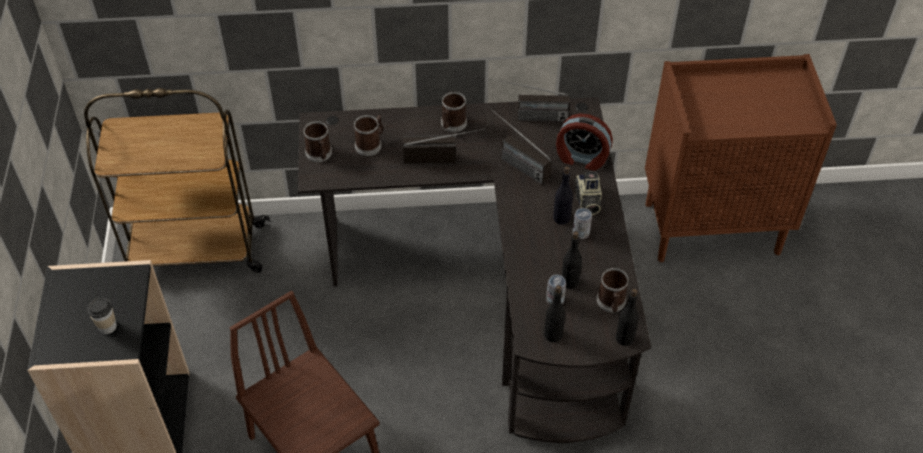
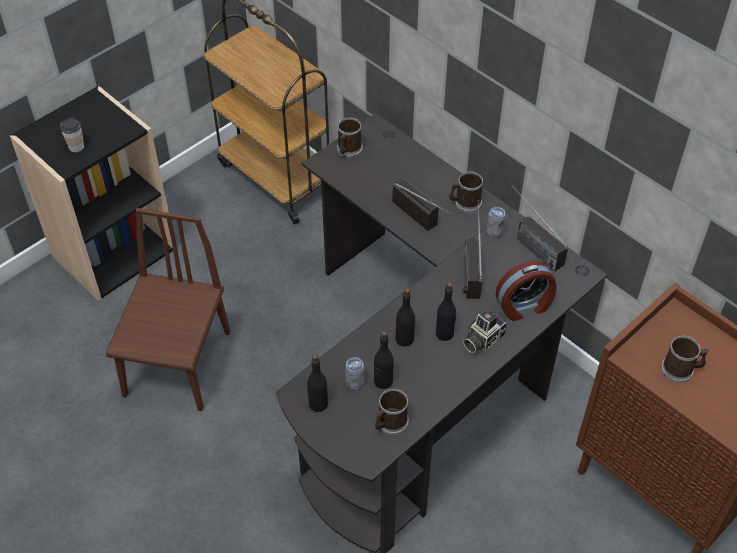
camera: 50 degrees right, 0 degrees up
(370, 144) = (390, 170): mug -> mug (681, 370)
(580, 233) = (442, 356): can -> can (494, 232)
(581, 158) = (524, 306): alarm clock -> alarm clock turned 90 degrees counterclockwise
(625, 338) = (362, 456): black bottle -> black bottle (405, 339)

